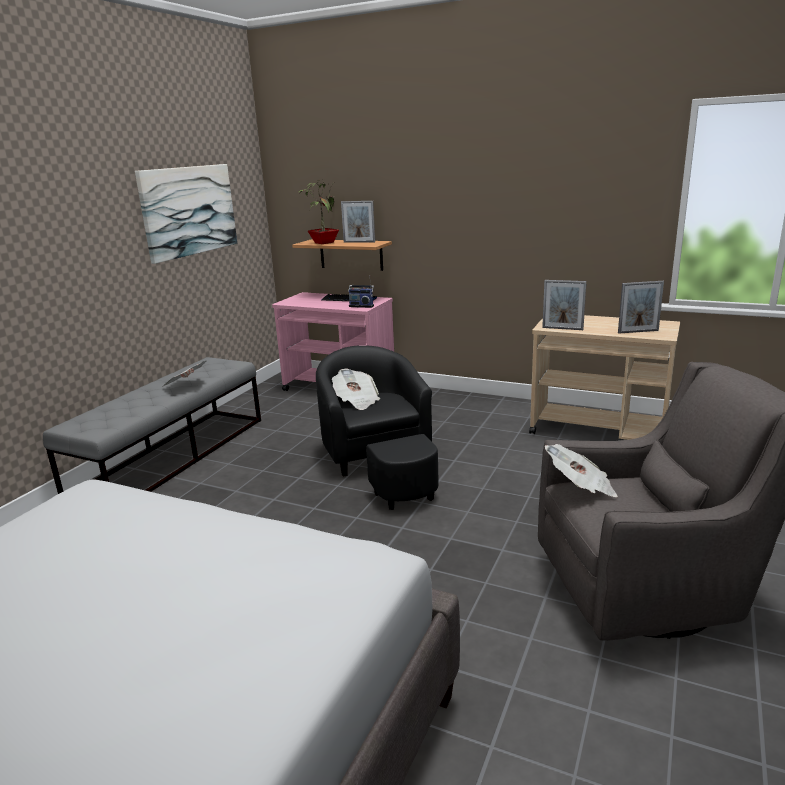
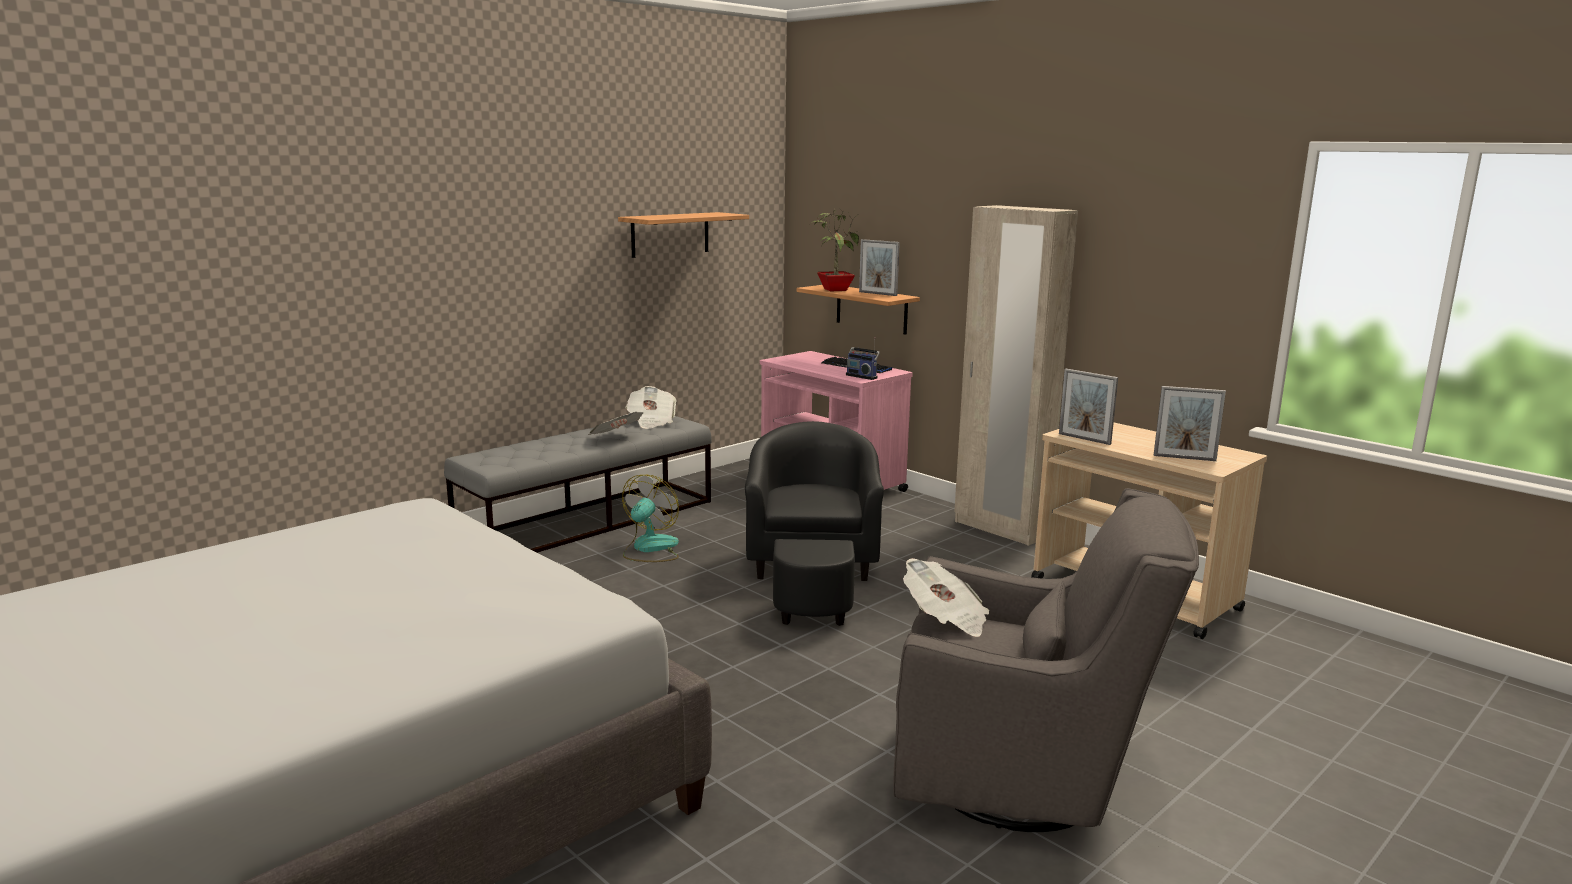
camera: 20 degrees right, 5 degrees down
(189, 210) = (670, 234): picture -> shelf
(240, 470) = (650, 549): none -> fan
(356, 401) = (798, 490): newspaper -> newspaper (651, 421)
(478, 400) = (1000, 529): none -> beige wardrobe

